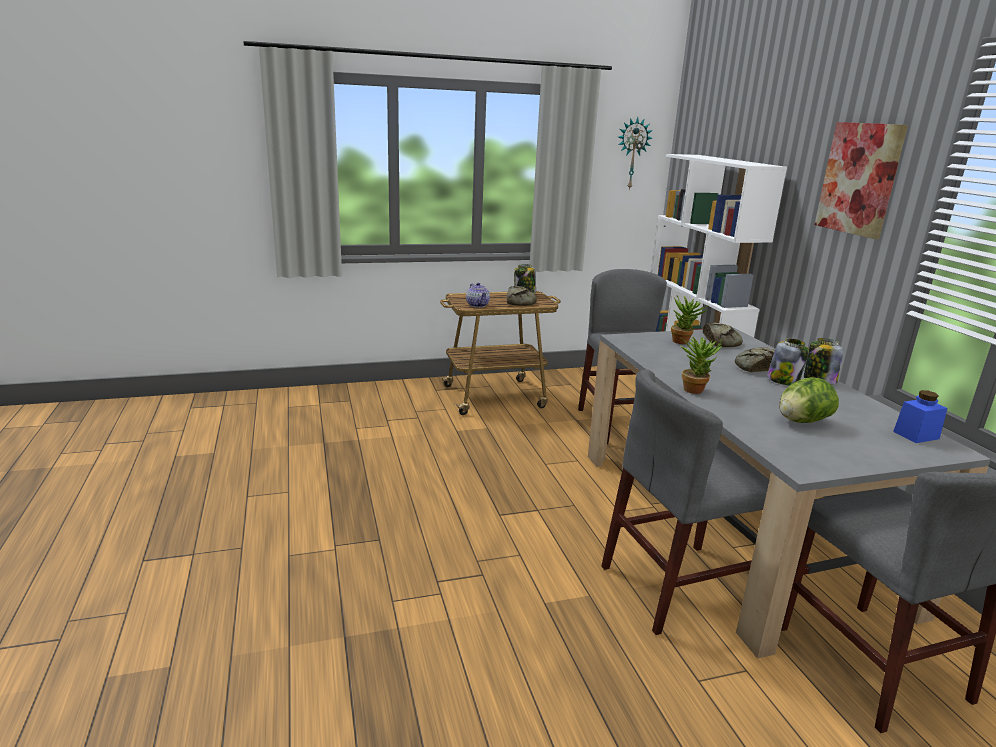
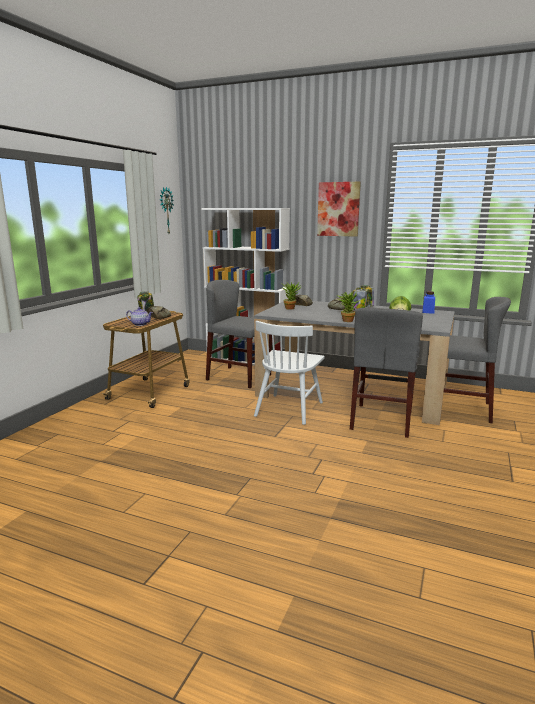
camera: 50 degrees left, 5 degrees down
(589, 494) = (289, 409): none -> white chair

